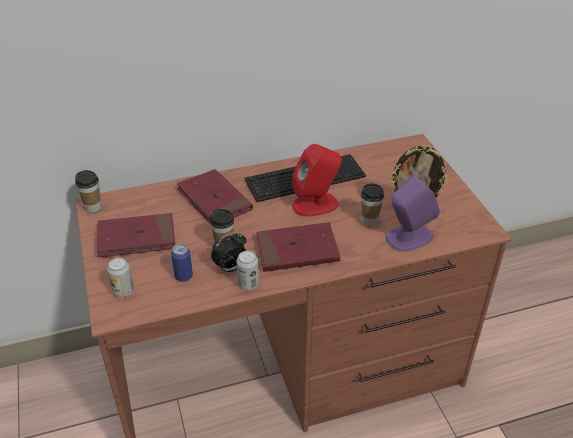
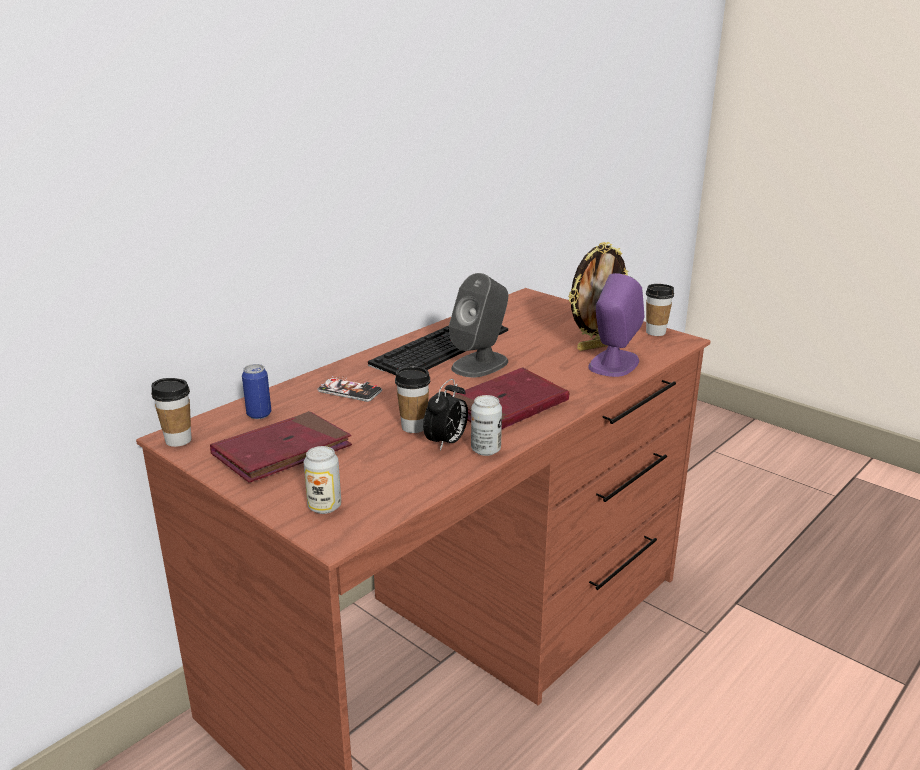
camera: 30 degrees left, 15 degrees down
(183, 276) = (393, 467): can -> can (259, 414)
(214, 200) = (349, 391): red book -> phone
(315, 204) = (480, 364): red speaker -> grey speaker
(369, 220) = (556, 362): cup -> cup (655, 332)

